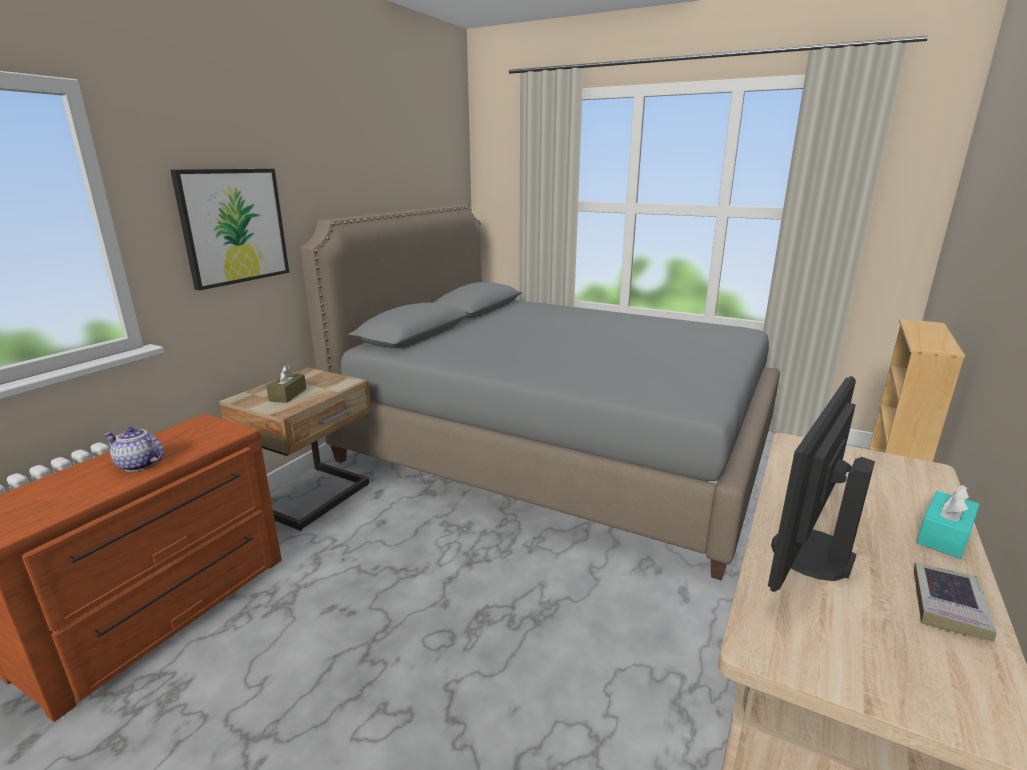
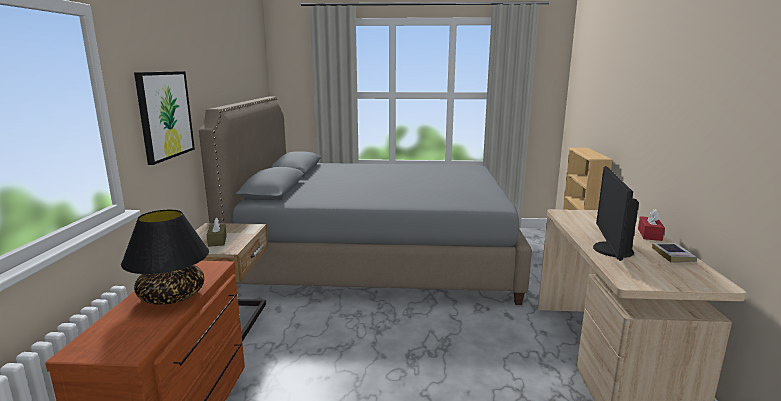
camera: 25 degrees left, 5 degrees down
(138, 465) = (172, 296): teapot -> black table lamp
(944, 535) = (649, 234): turquoise tissue box -> red tissue box

